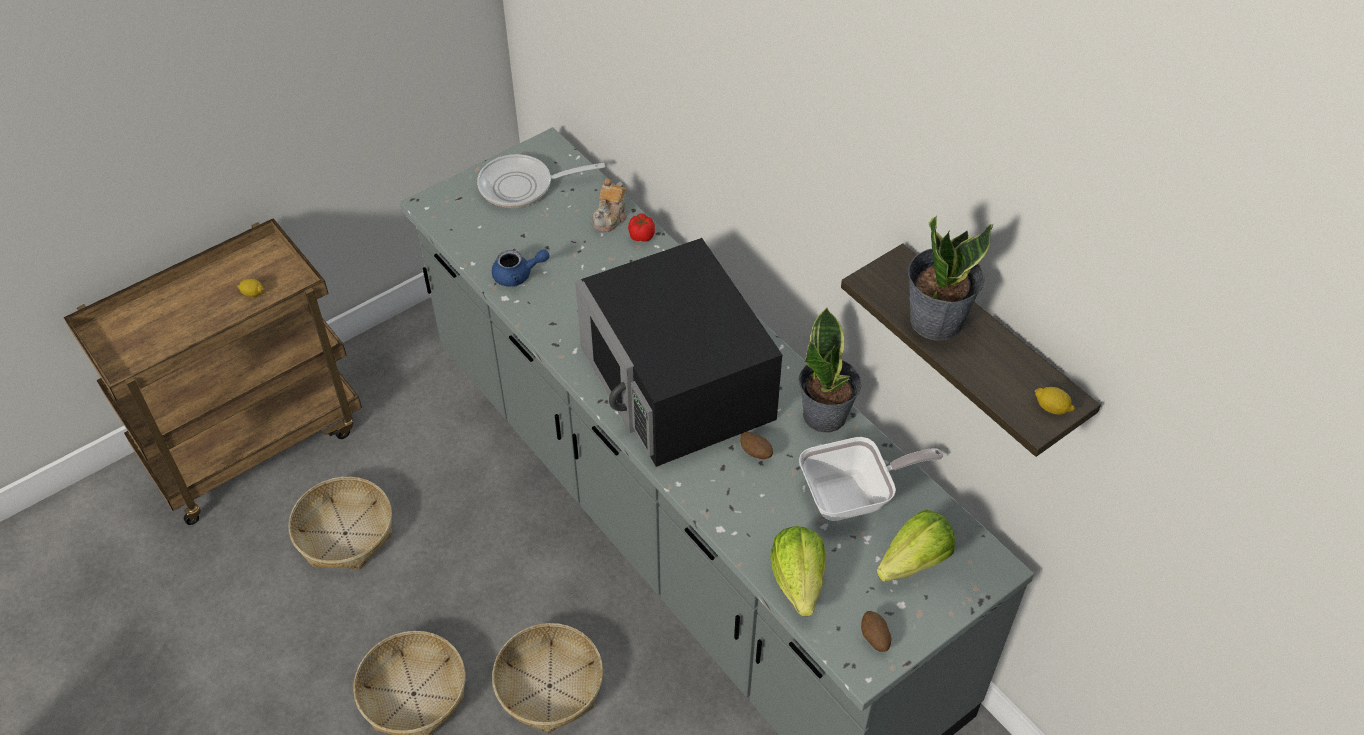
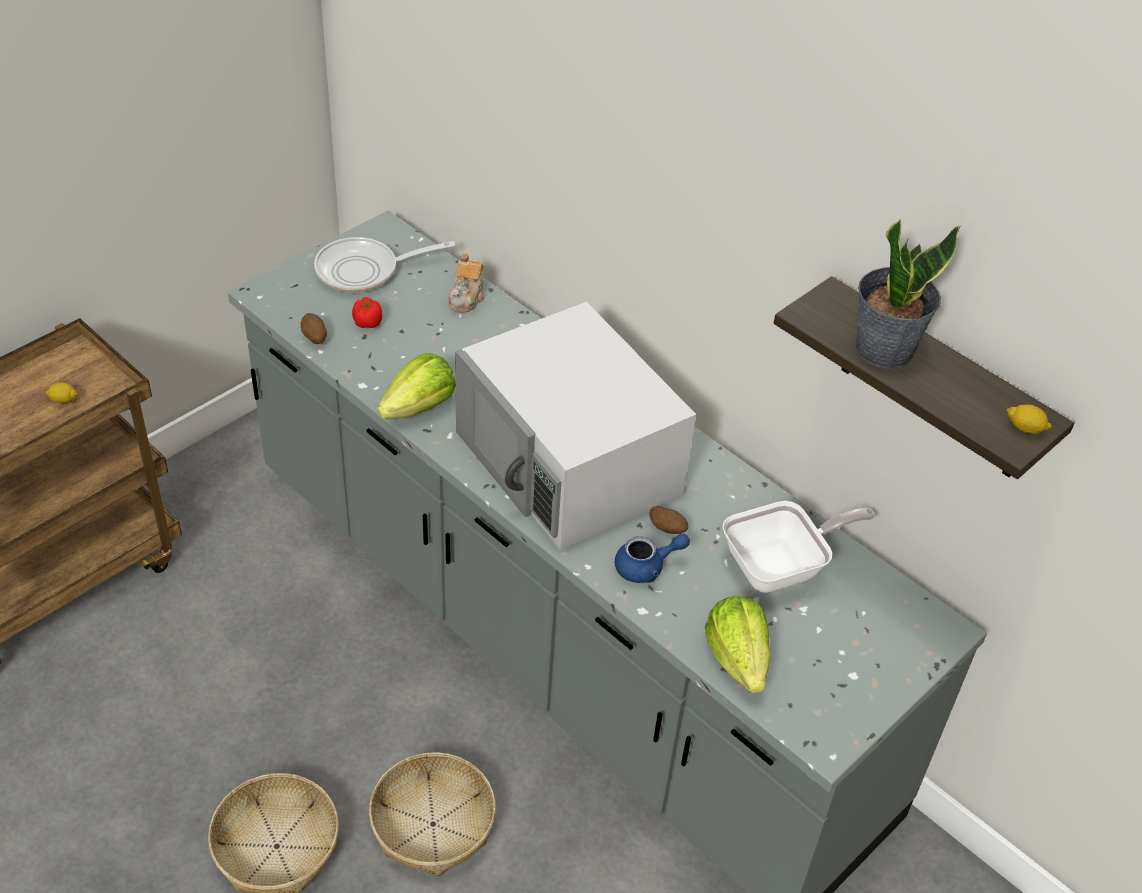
camera: 10 degrees left, 5 degrees down
(345, 533) = (174, 675): basket -> none
(518, 275) = (374, 361): blue teapot -> blue teapot (647, 567)
(641, 235) = (504, 314): tomato -> tomato (367, 322)
(678, 383) = (569, 463): black microwave -> white microwave
(825, 415) = (735, 486): potted plant -> none
(874, 638) = (831, 712): potato -> potato (314, 337)
(914, 562) = (858, 630): lettuce -> lettuce (419, 407)

